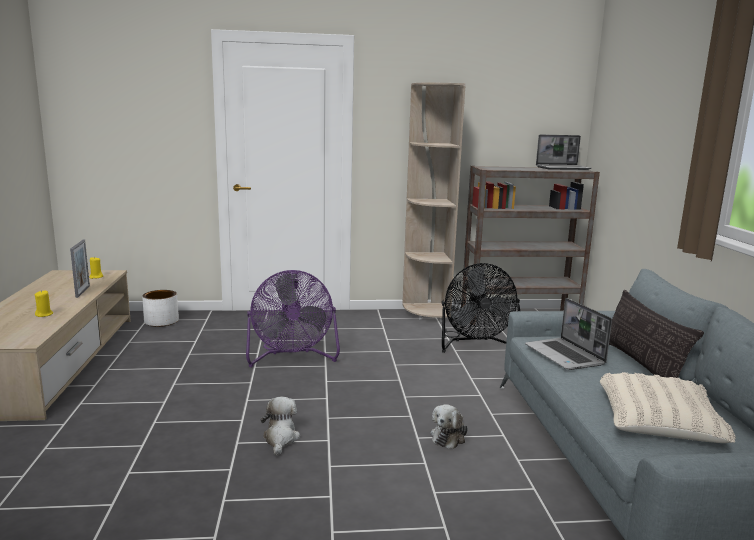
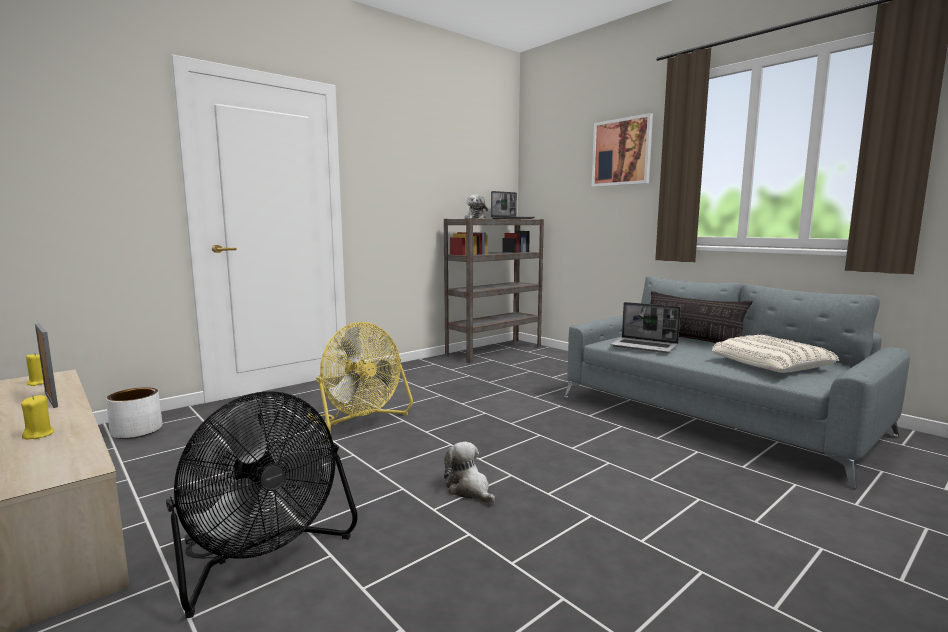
camera: 35 degrees left, 5 degrees down
(288, 357) = (355, 423): purple fan -> yellow fan
(426, 316) = (425, 364): beige bookcase -> none
(449, 436) = (591, 439): plush toy -> plush toy (475, 218)
(472, 344) = (494, 375): black fan -> black fan (256, 560)
(676, 98) = (621, 152): none -> picture

